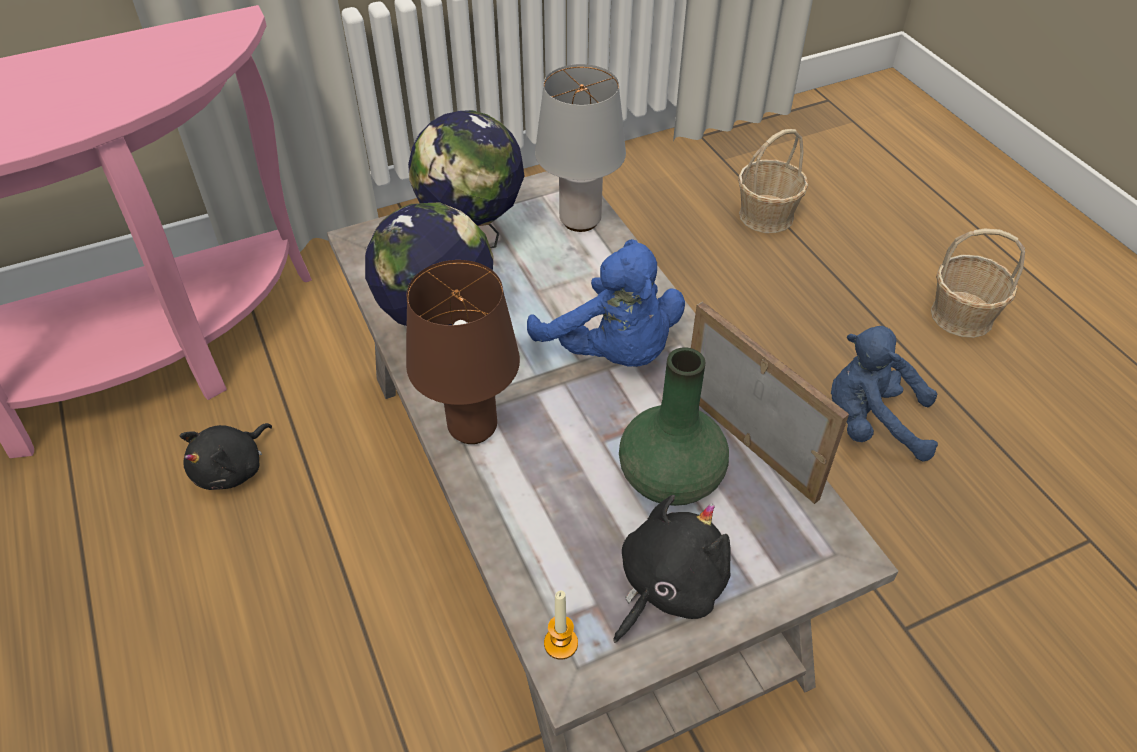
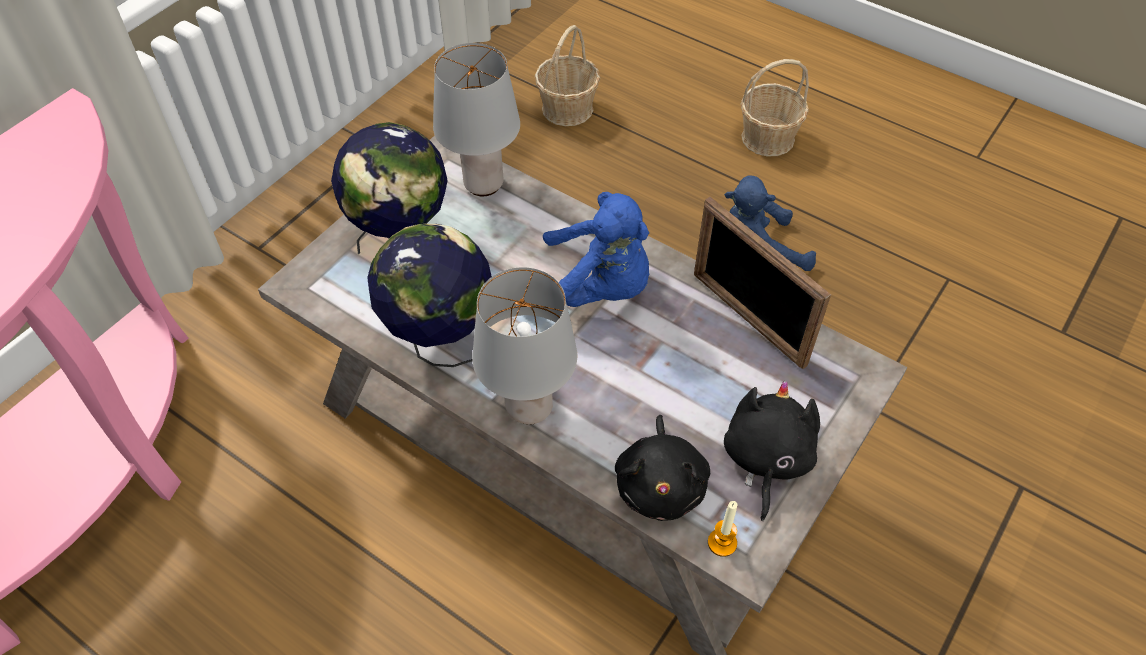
camera: 30 degrees left, 5 degrees up
(232, 469) = (244, 551): black plush toy -> black plush toy (660, 484)
(473, 428) = (530, 408): brown table lamp -> grey table lamp
(671, 476) = (710, 373): green vase -> none
(750, 443) = (747, 318): picture frame -> picture frame turned 150 degrees counterclockwise

